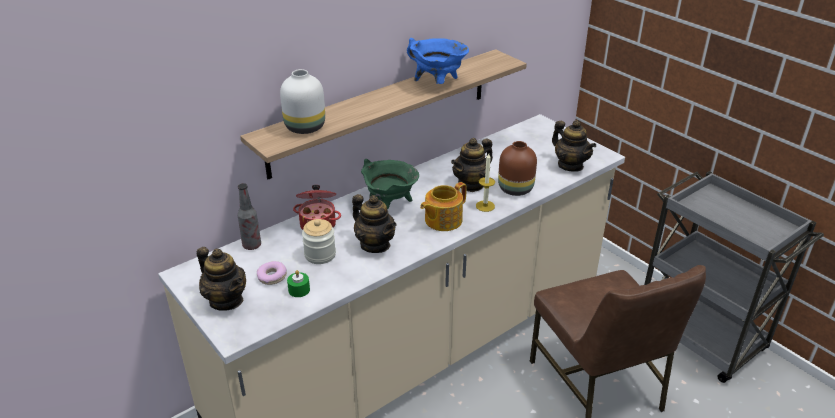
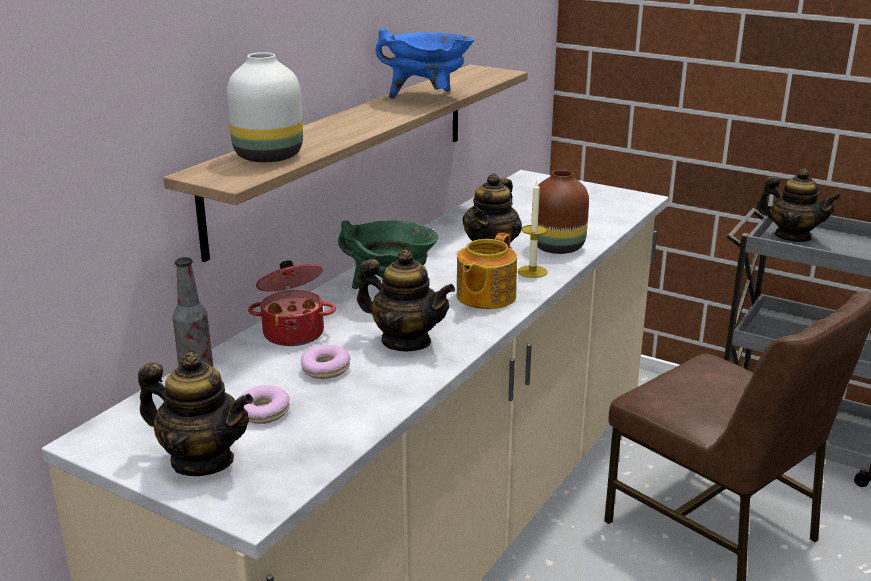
camera: 20 degrees left, 10 degrees down
(299, 290) = (324, 420): green candle -> none
(320, 255) = (325, 369): jar -> donut
(570, 165) = (608, 214): teapot -> teapot (792, 236)

